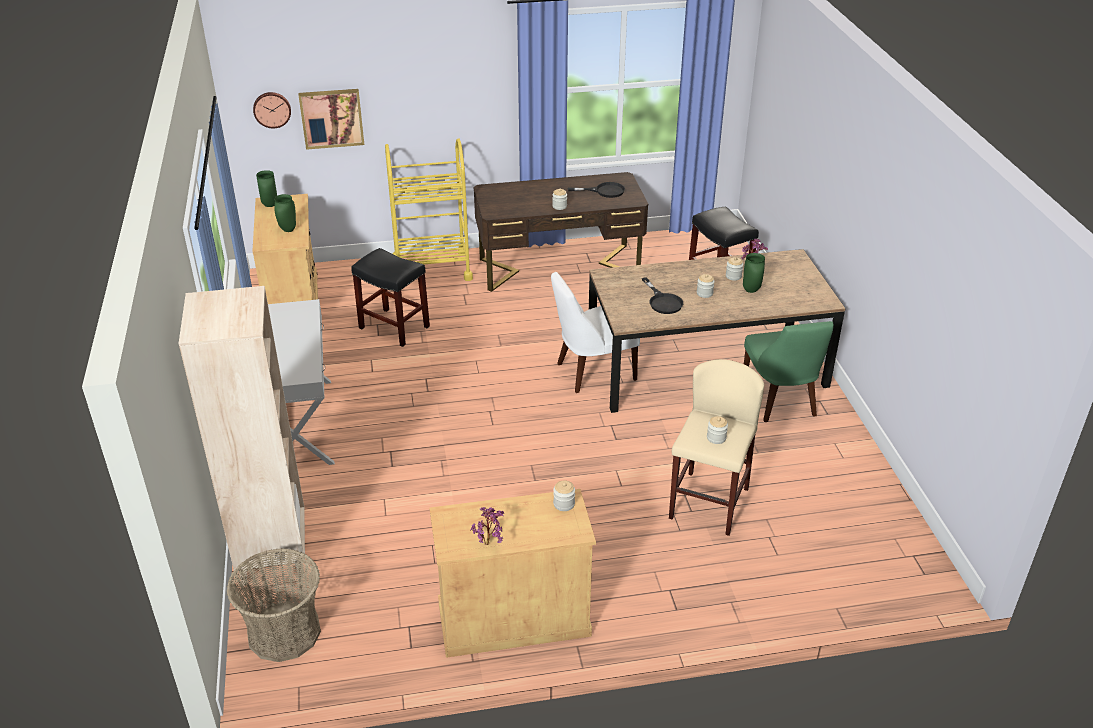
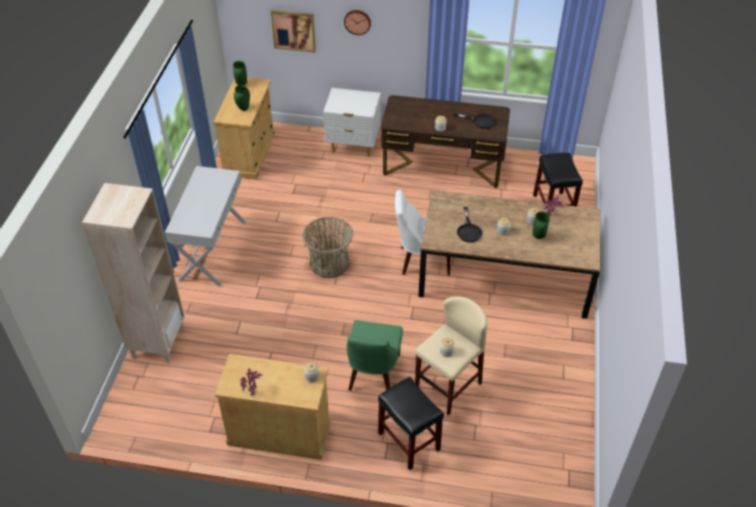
camera: 20 degrees right, 10 degrees up
(272, 109) = (253, 17): wall clock -> wall clock (357, 21)
(284, 632) = (142, 397): basket -> basket (329, 263)
(395, 327) = (306, 189): black stool -> black stool (409, 441)
(432, 269) = (353, 146): yellow cart -> white nightstand
(780, 401) = (543, 320): green chair -> green chair (373, 374)

